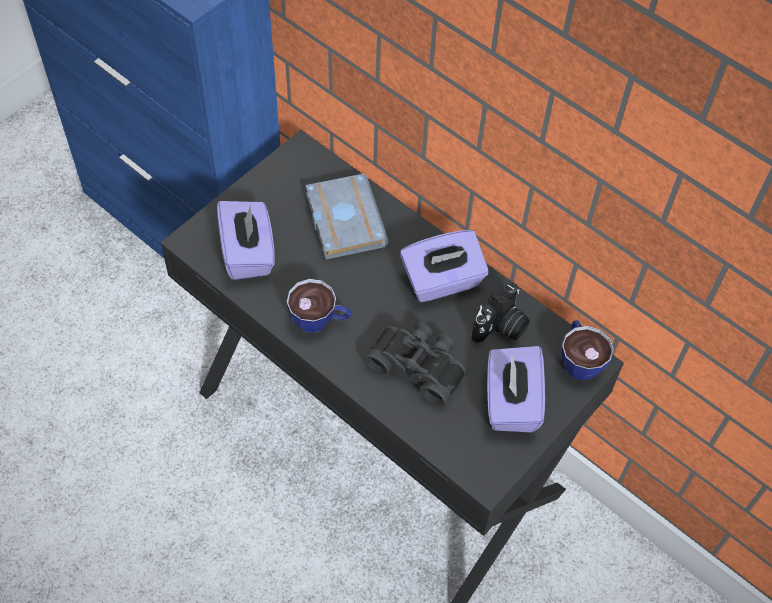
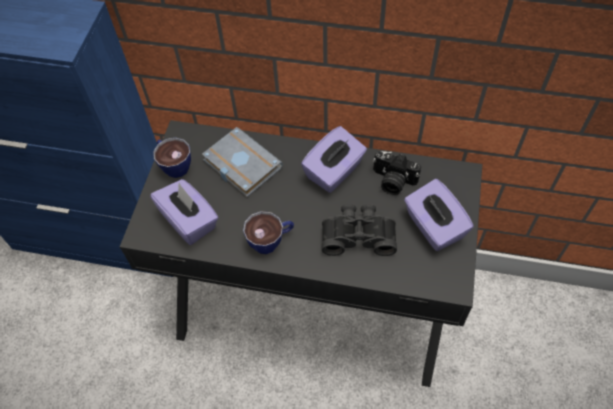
camera: 25 degrees left, 0 degrees up
(501, 327) = (392, 181): camera -> camera turned 105 degrees clockwise
(579, 359) = (454, 176): cup -> cup (174, 165)

